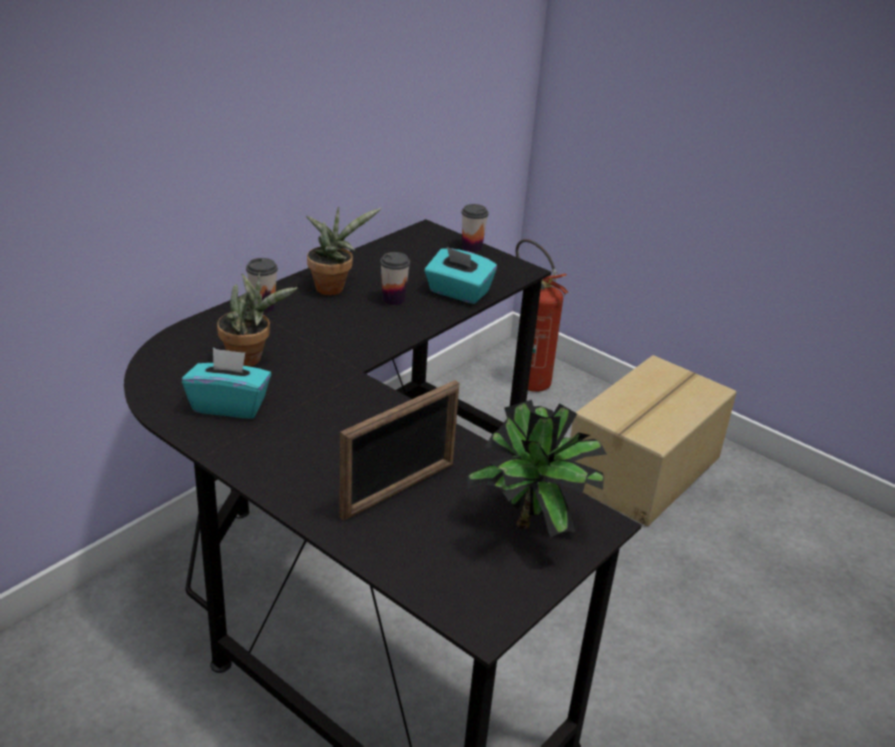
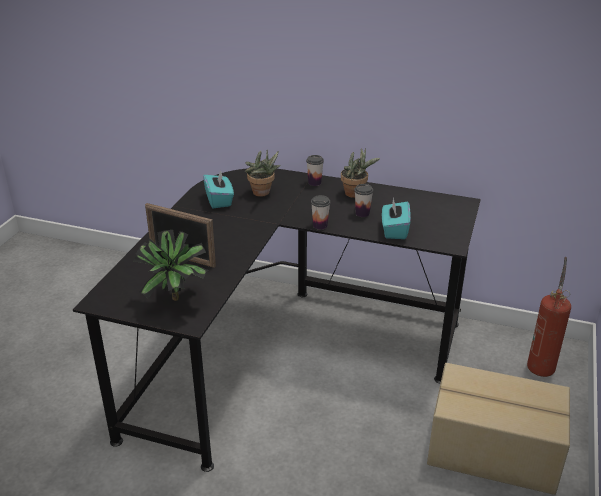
camera: 70 degrees right, 0 degrees up
(472, 247) = (461, 222): cup -> cup (320, 225)

